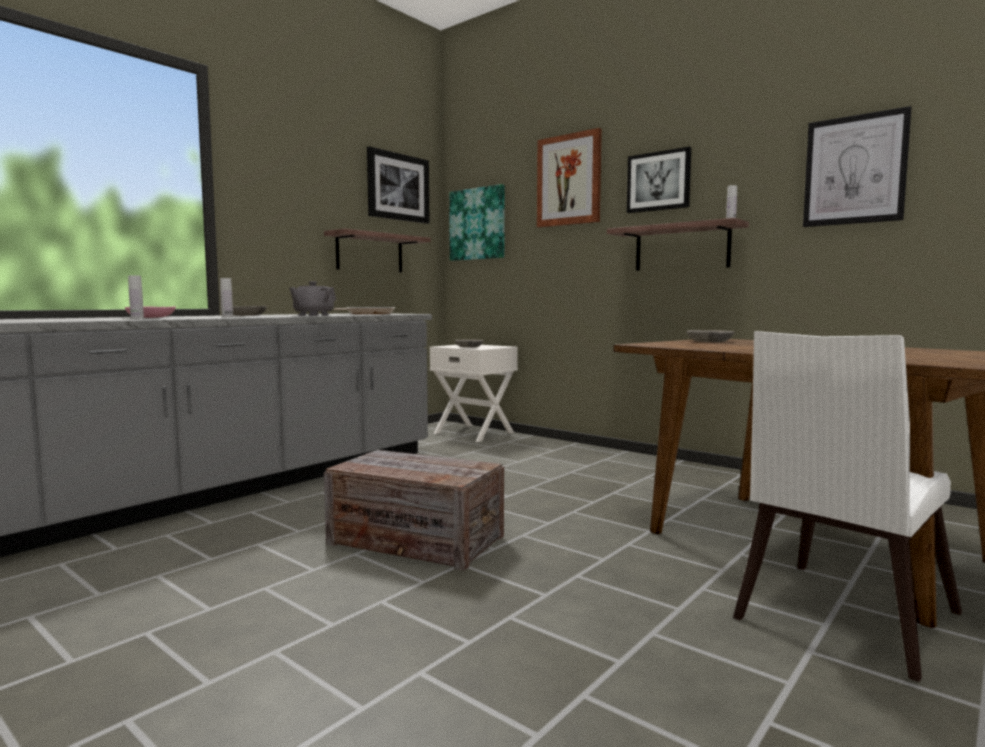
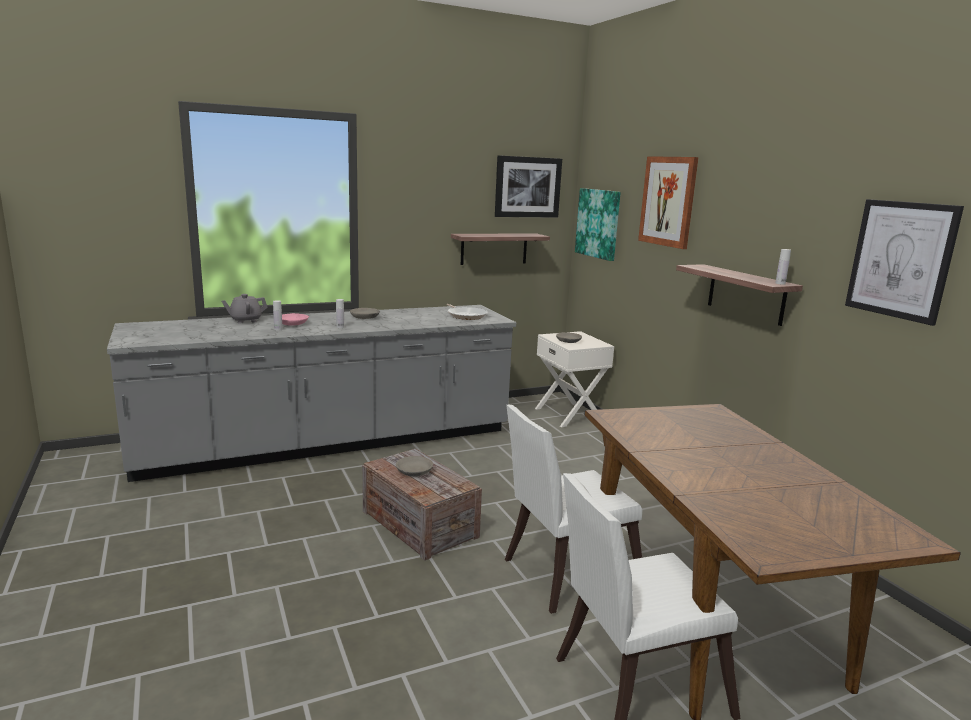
camera: 25 degrees right, 10 degrees up
(313, 315) = (408, 324): grey teapot -> grey teapot (245, 320)
(635, 545) = (564, 575): none -> white chair
(659, 181) = (736, 223): picture -> none
(710, 341) = (682, 418): grey bowl -> grey bowl (413, 472)

